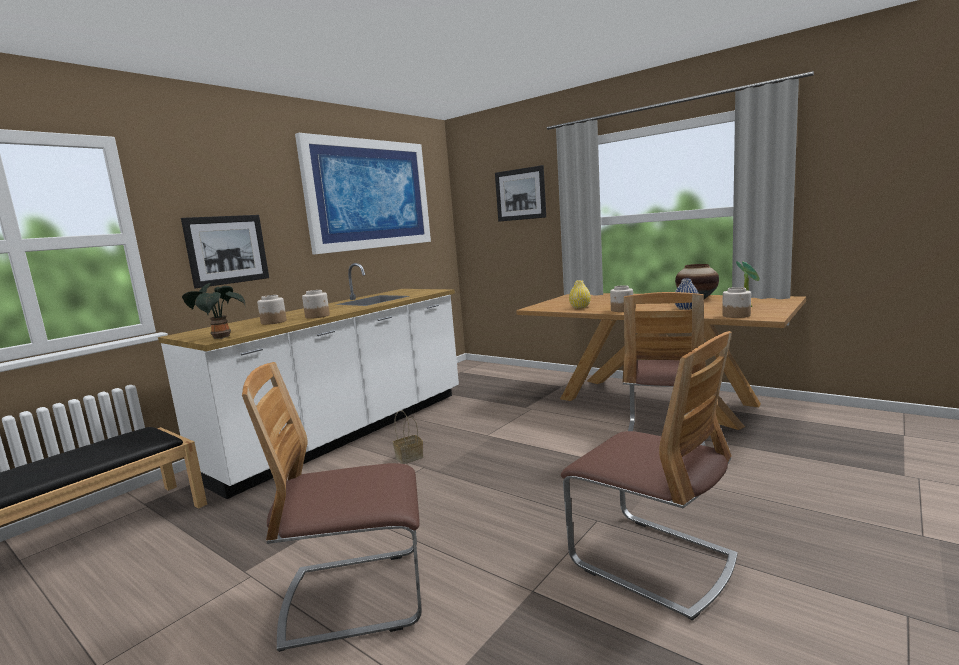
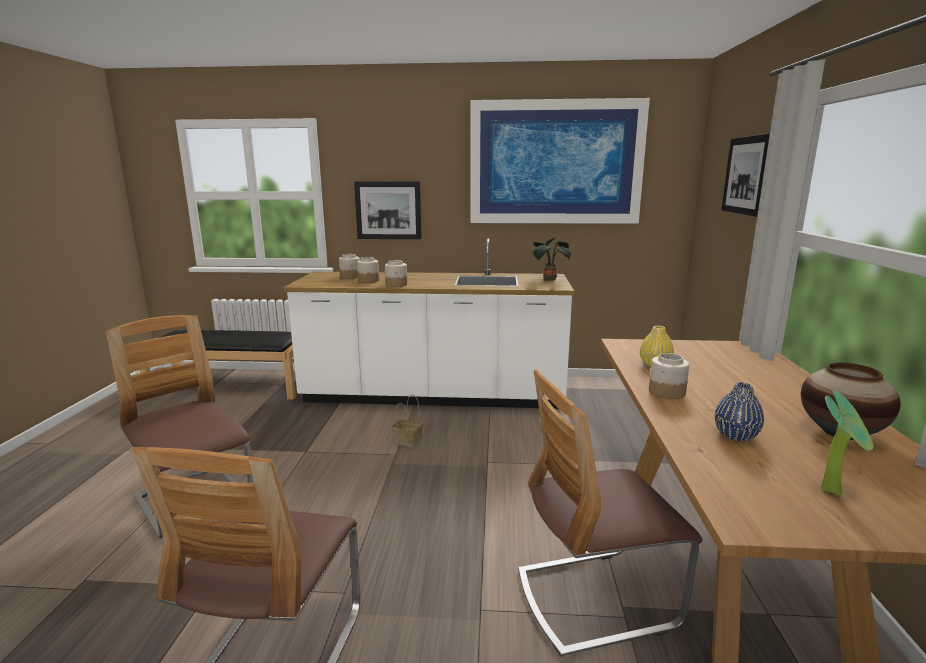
camera: 55 degrees right, 5 degrees up
(219, 337) = (307, 284): potted plant -> potted plant (549, 279)
(736, 315) = (725, 487): jar -> jar (350, 276)

